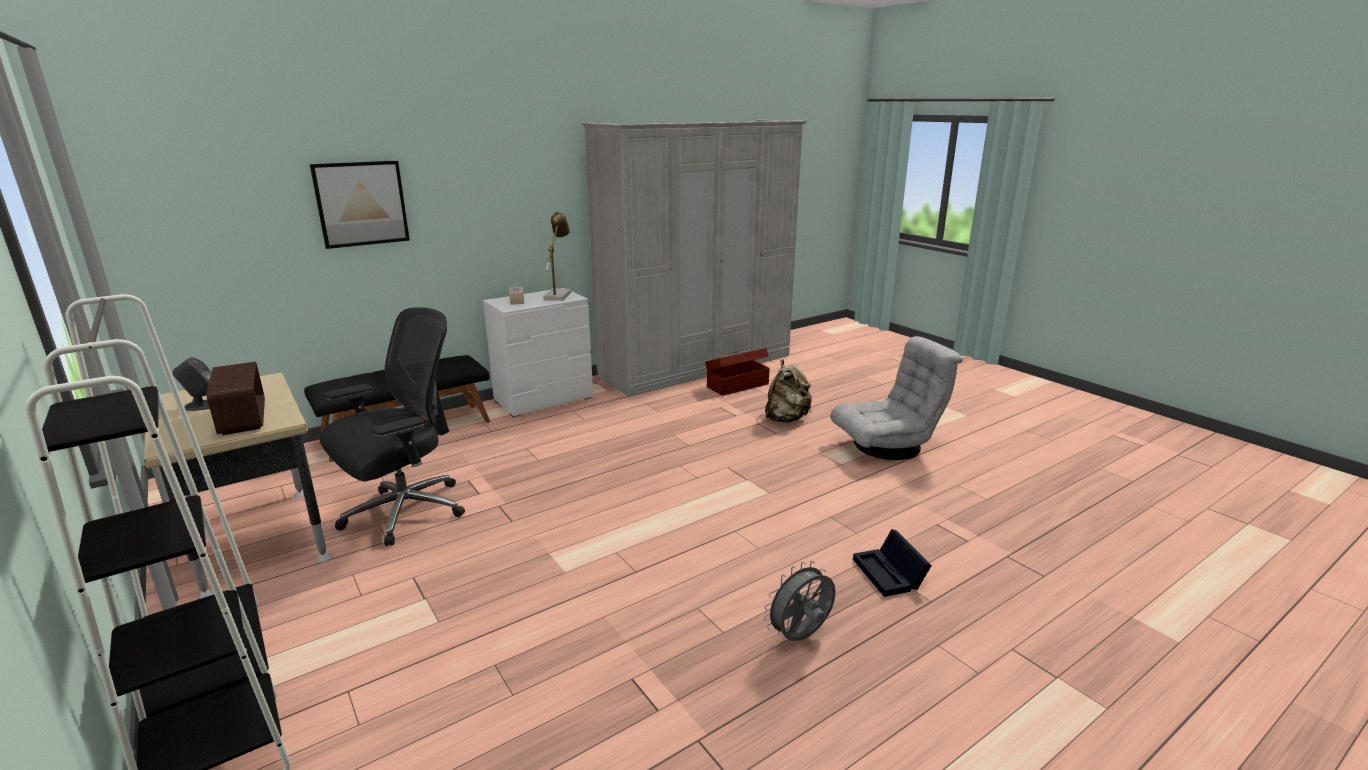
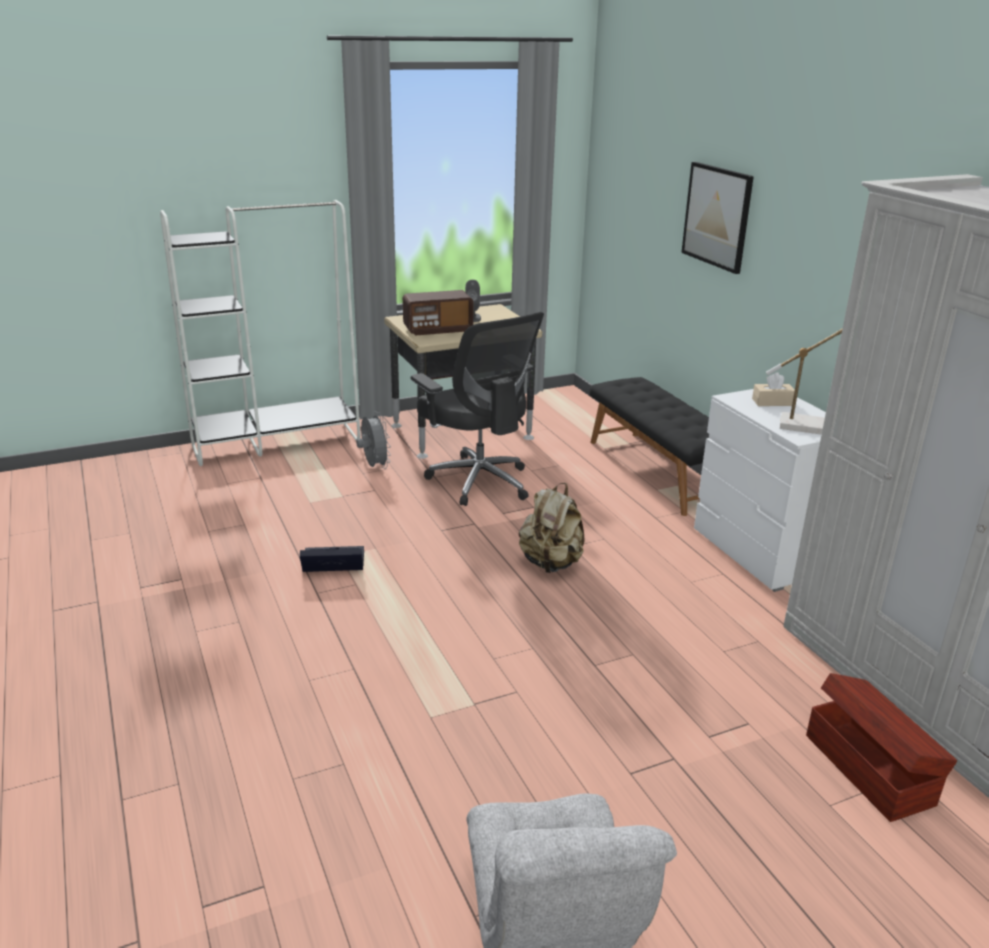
camera: 100 degrees right, 5 degrees up
(786, 419) = (695, 803): beige backpack -> beige backpack (551, 563)
(800, 637) = (152, 677): grey fan -> grey fan (374, 466)
(890, 574) = (191, 781): black storage box -> black storage box (331, 565)

